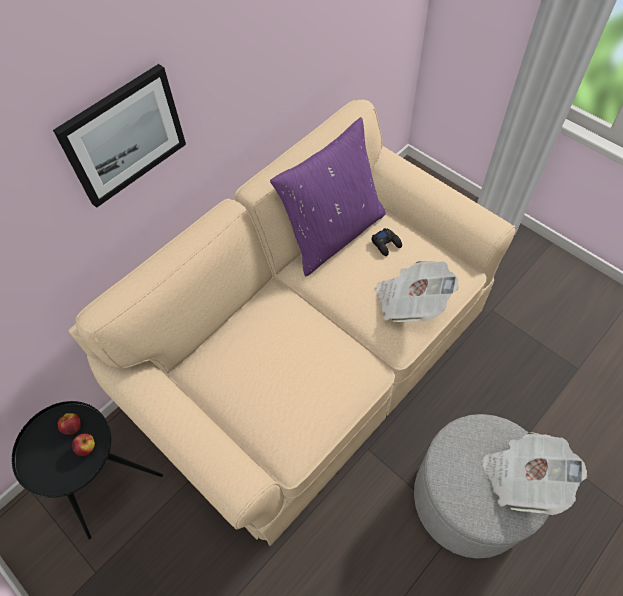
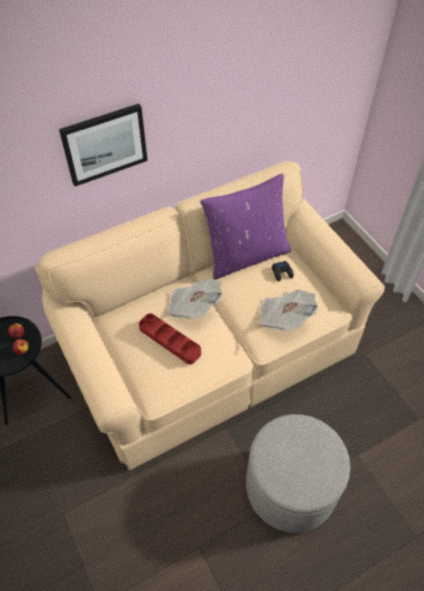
camera: 15 degrees right, 5 degrees down
(281, 374) = (169, 340): none -> red tray
(524, 477) = (324, 469): newspaper -> newspaper (193, 307)

